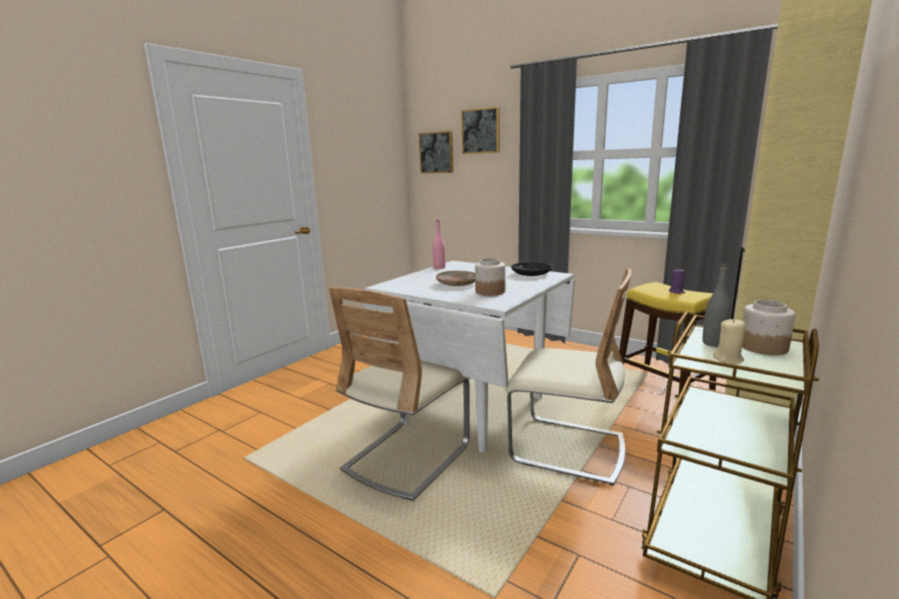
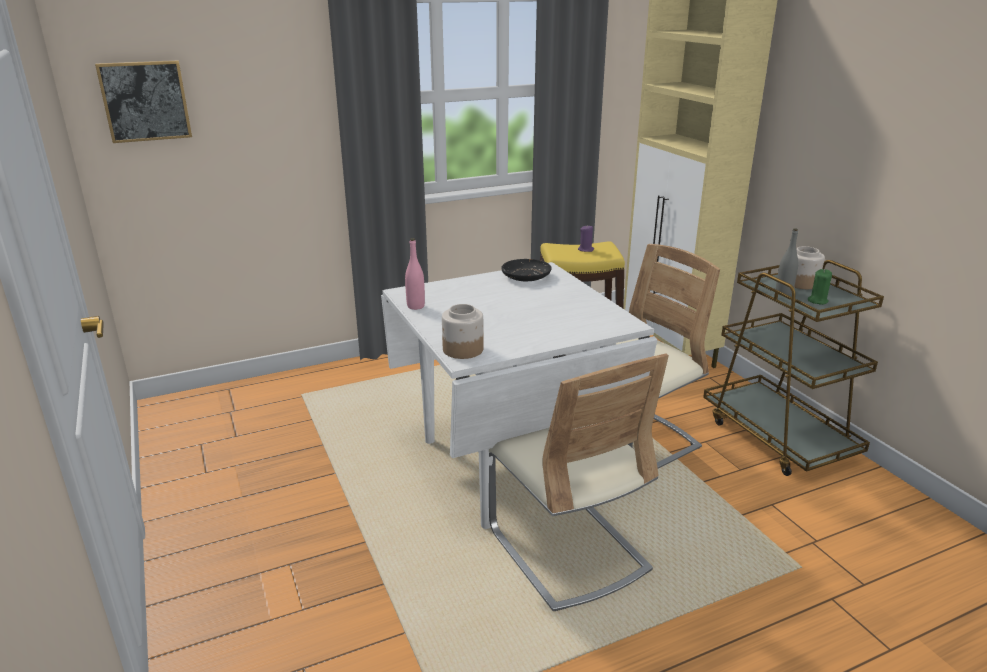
camera: 60 degrees left, 10 degrees up
(457, 283) = (515, 318): beige plate -> none
(481, 131) = (243, 61): picture -> none
(489, 291) = (574, 314): jar -> jar (462, 350)
(728, 359) = (817, 301): beige candle -> green candle

